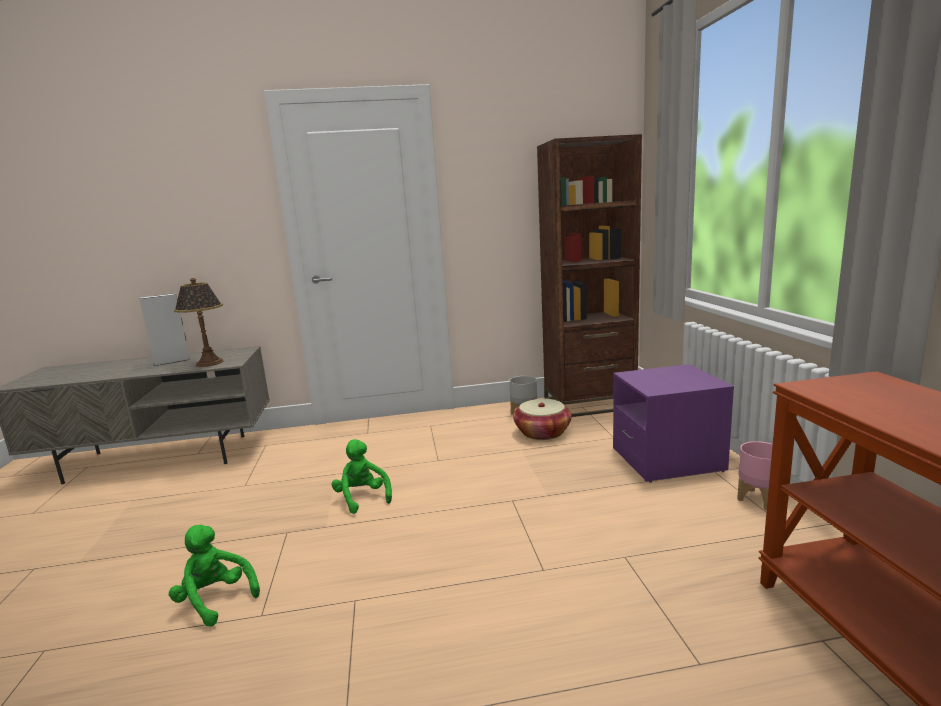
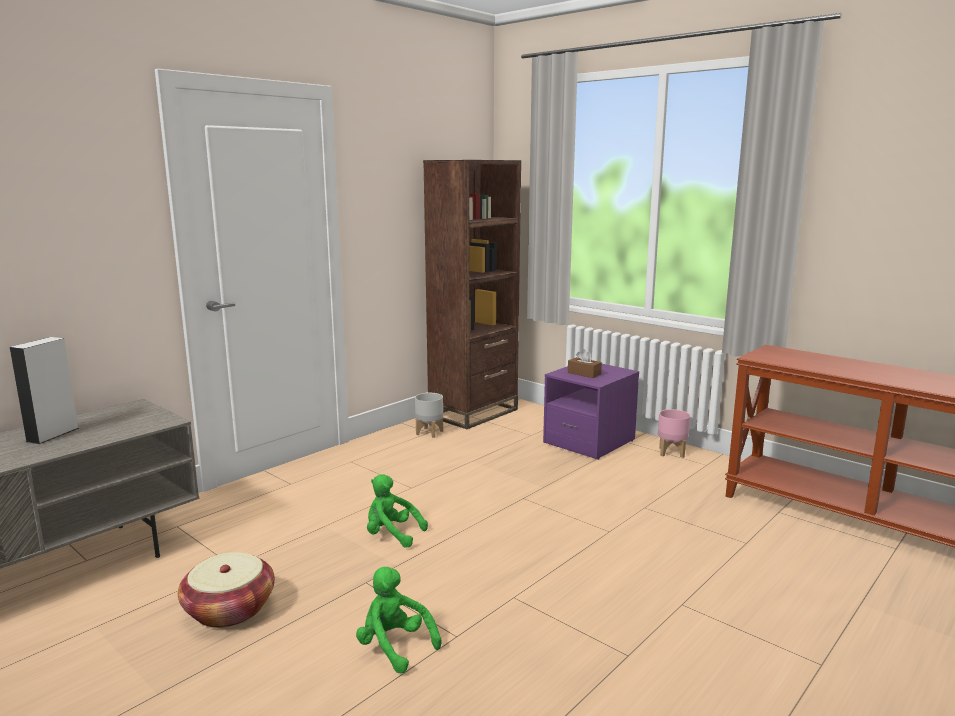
camera: 40 degrees left, 0 degrees up
(209, 363) = (128, 426): table lamp -> none
(215, 600) = (394, 646): green plush toy -> green plush toy turned 45 degrees clockwise
(542, 432) = (469, 444): basket -> basket (229, 609)
(657, 378) = (584, 373): none -> brown tissue box

